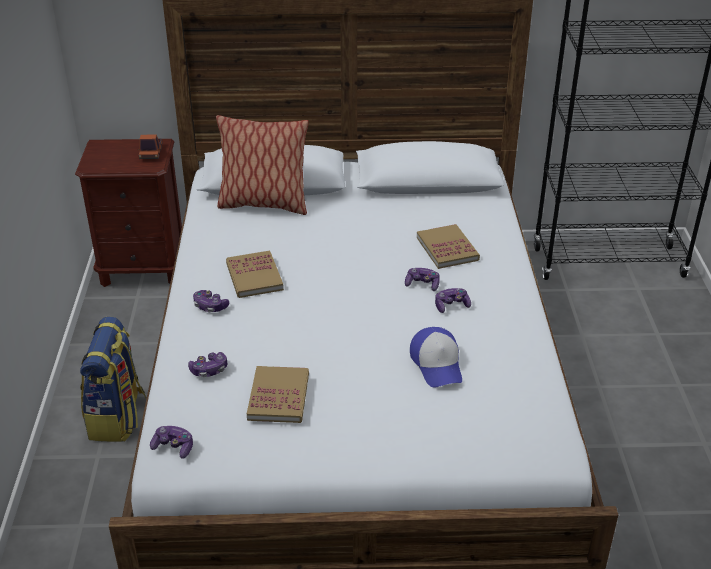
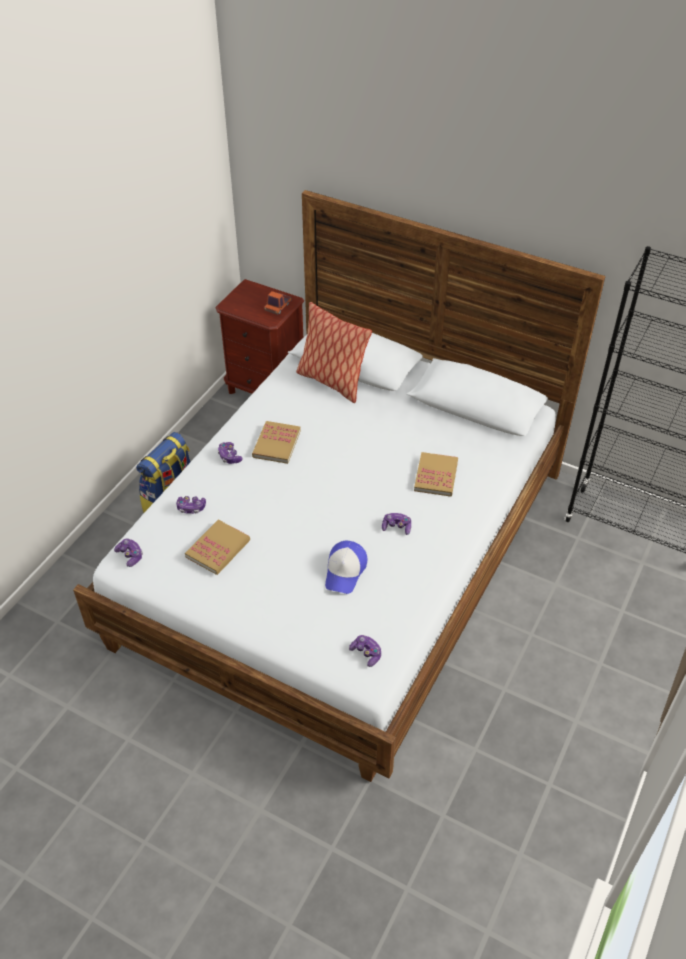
camera: 30 degrees right, 10 degrees up
(422, 284) = (390, 500): game controller -> game controller (366, 653)

